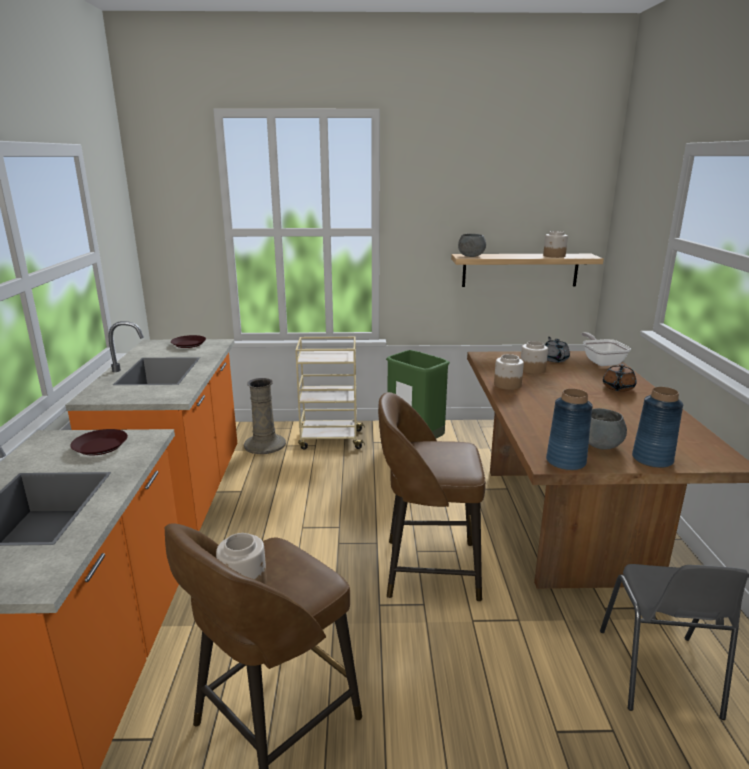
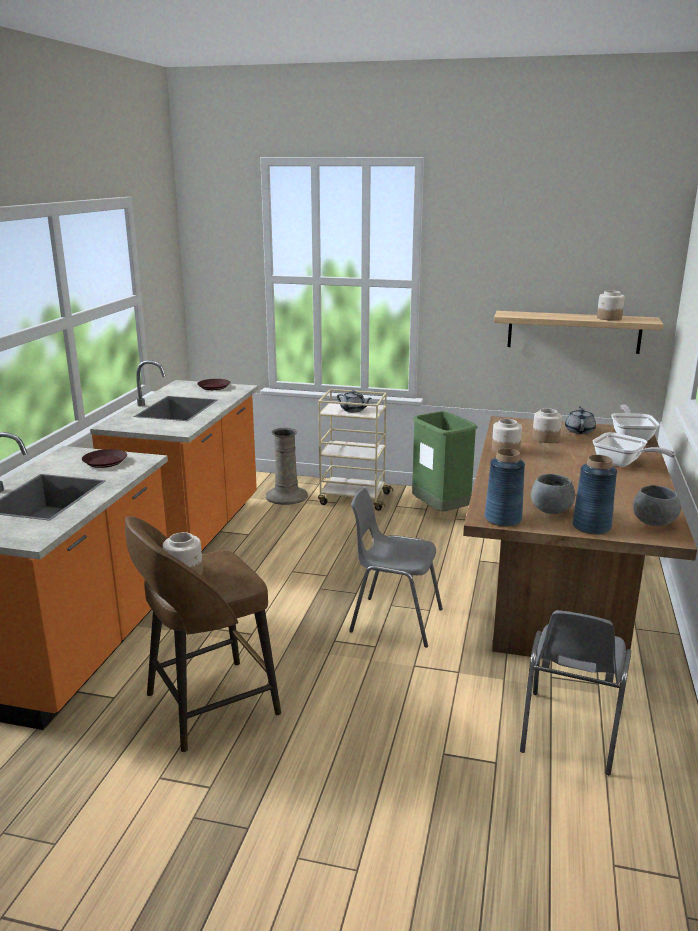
camera: 15 degrees right, 0 degrees up
(328, 355) = (353, 410): none -> grey teapot
(428, 569) = (394, 620): brown stool -> grey chair
(471, 256) = (513, 314): grey bowl -> grey bowl (653, 522)
(618, 388) = (622, 464): brown teapot -> frying pan

